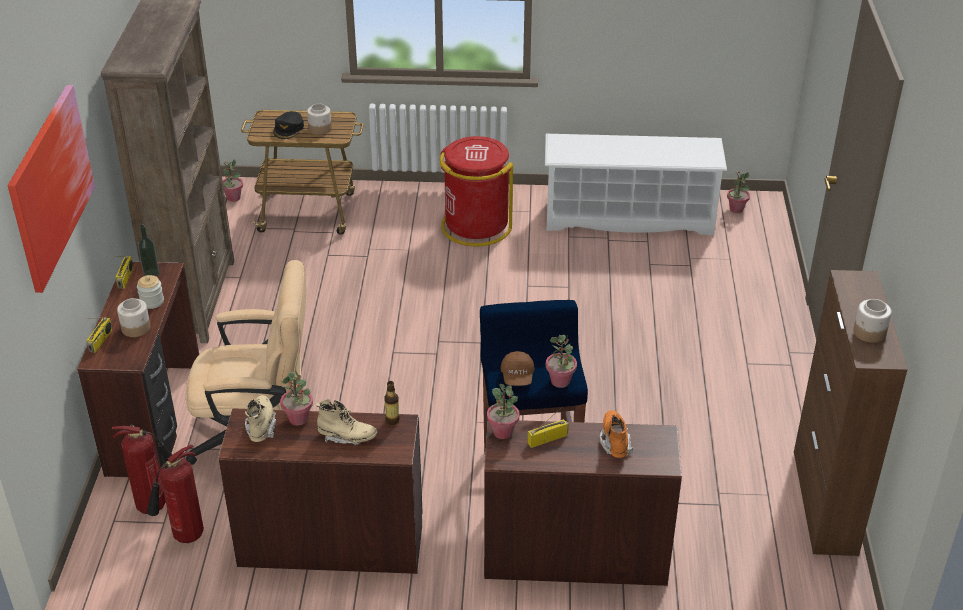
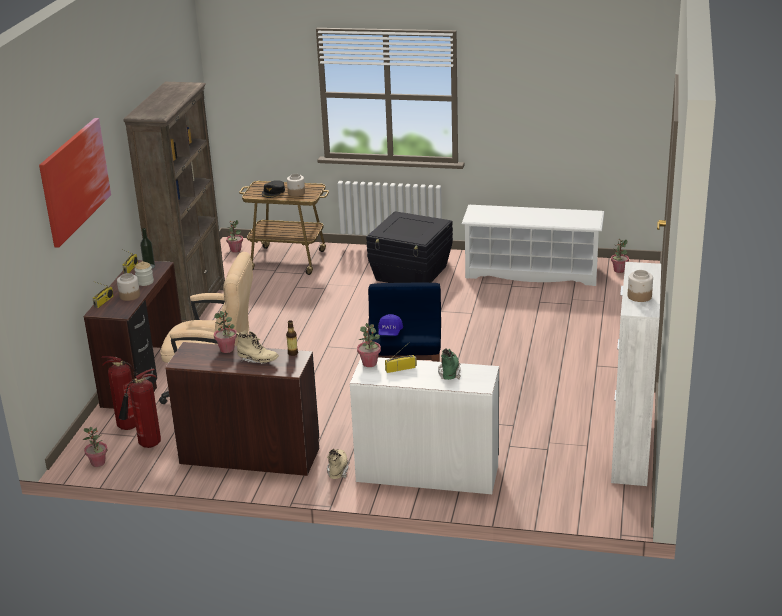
camera: 10 degrees right, 10 degrees down
(261, 426) = (200, 352): beige boot -> beige boot (338, 470)
(475, 226) = (411, 274): red trash can -> black storage box
(517, 377) = (390, 332): brown cap -> blue cap
(560, 381) = (420, 336): potted plant -> potted plant (98, 463)
(574, 555) = (427, 472): brown desk -> white desk
(615, 442) = (449, 372): orange boot -> green boot
(824, 502) = (630, 452): brown cabinet -> white cabinet

